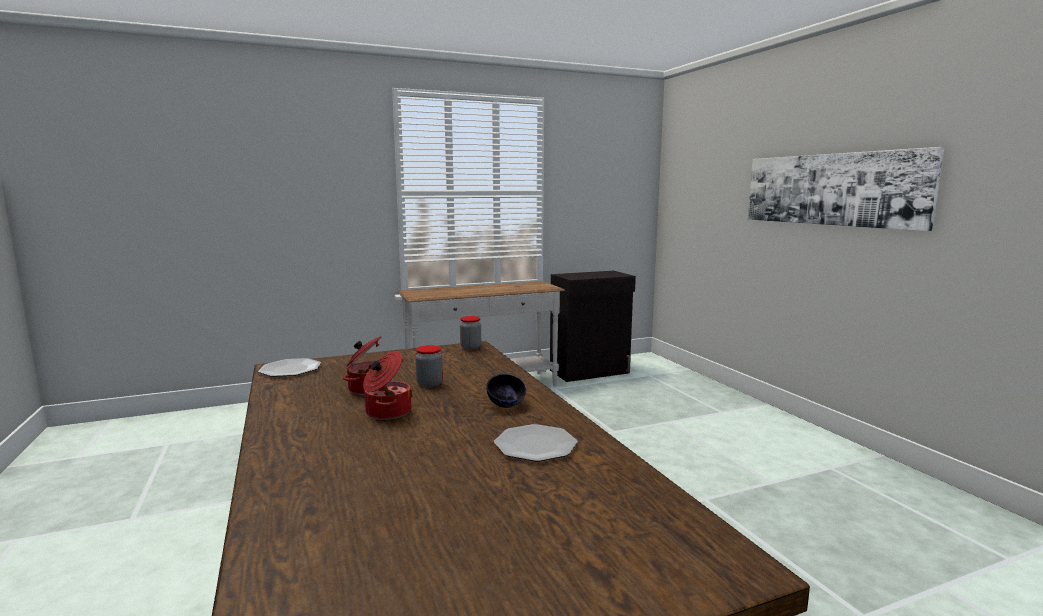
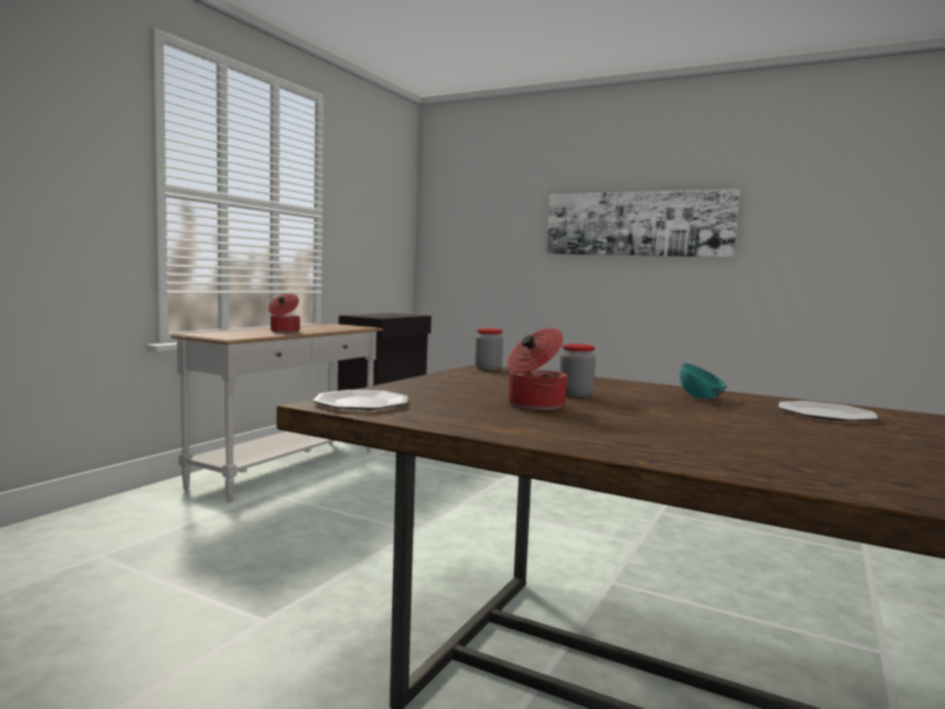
camera: 40 degrees left, 5 degrees down
(387, 412) = (635, 416): cooking pot -> cooking pot (284, 331)
(506, 406) = (701, 398): black bowl -> turquoise bowl

